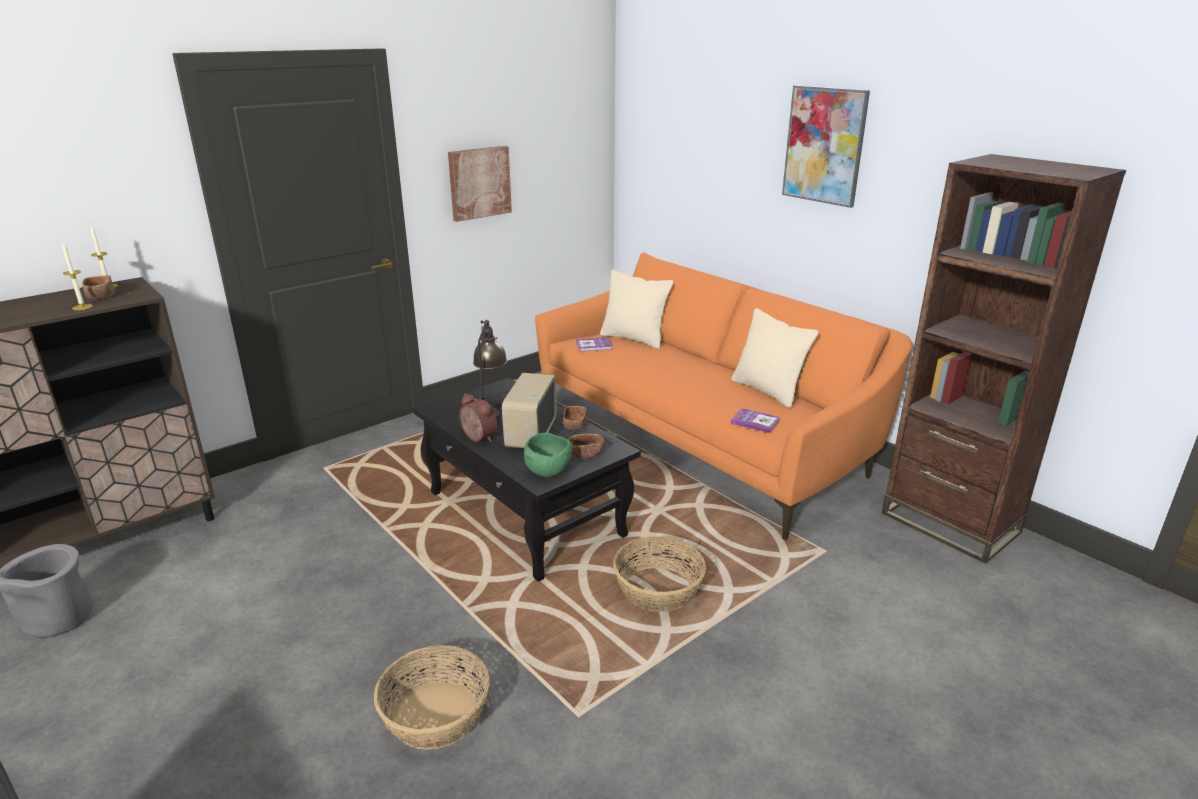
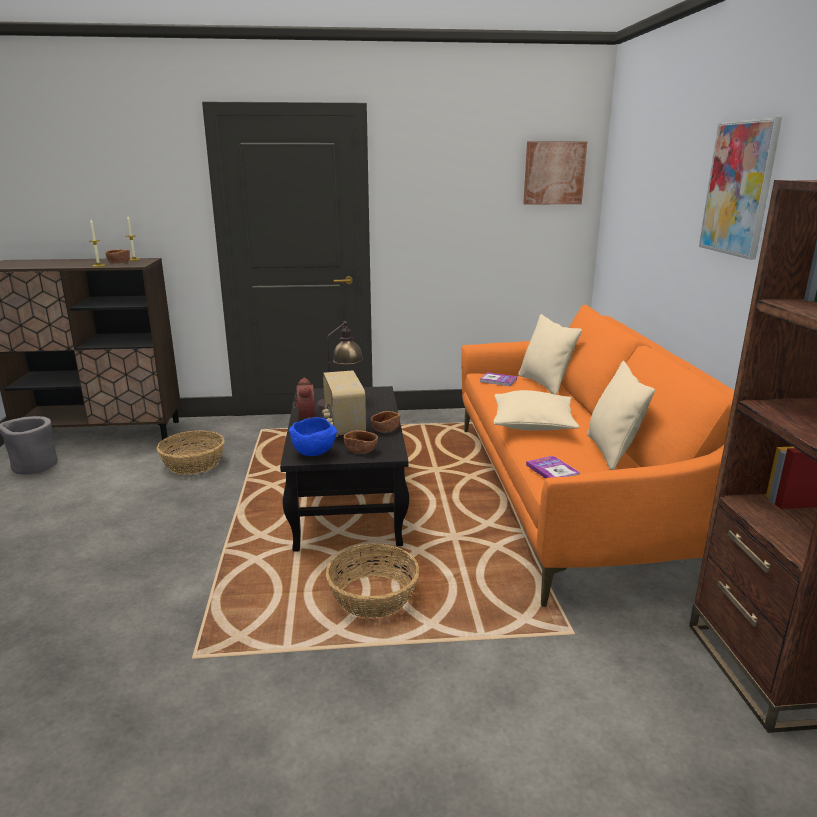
camera: 35 degrees right, 5 degrees down
(436, 714) = (117, 608): basket -> basket (194, 464)
(479, 183) = (444, 223): picture -> picture (554, 173)
(530, 435) = (343, 426): radio -> radio turned 60 degrees counterclockwise
(548, 471) = (314, 453): green bowl -> blue bowl
(682, 382) = (533, 424): none -> beige pillow

